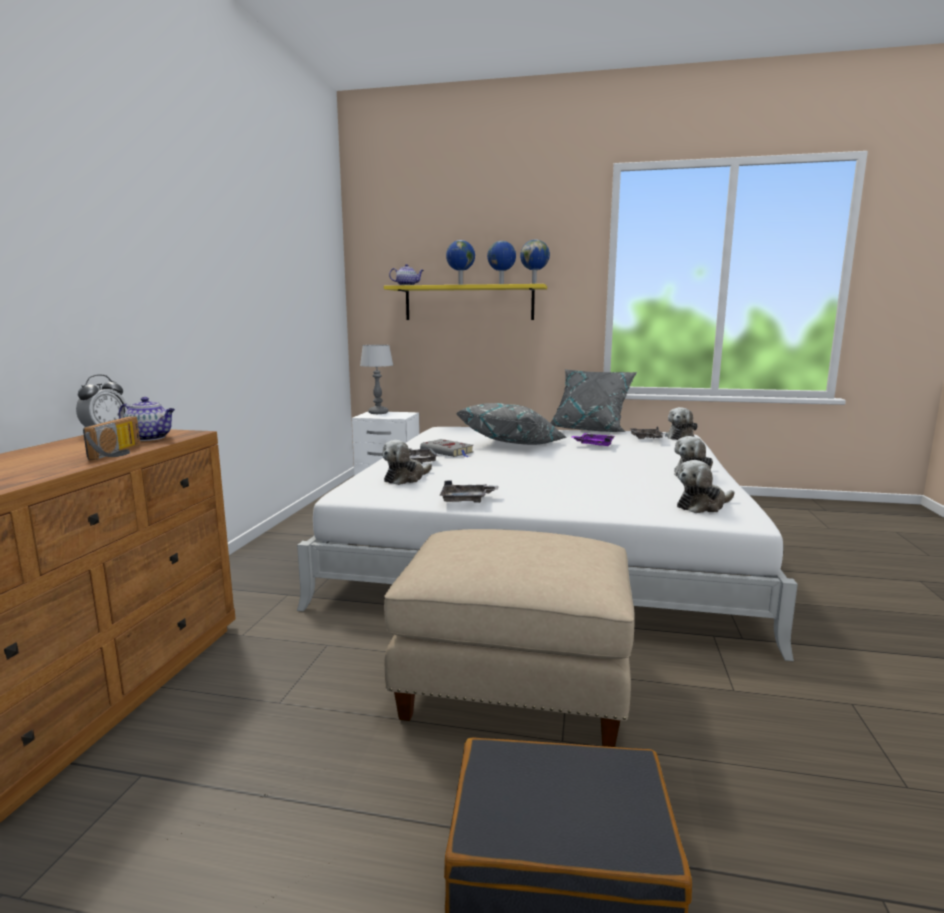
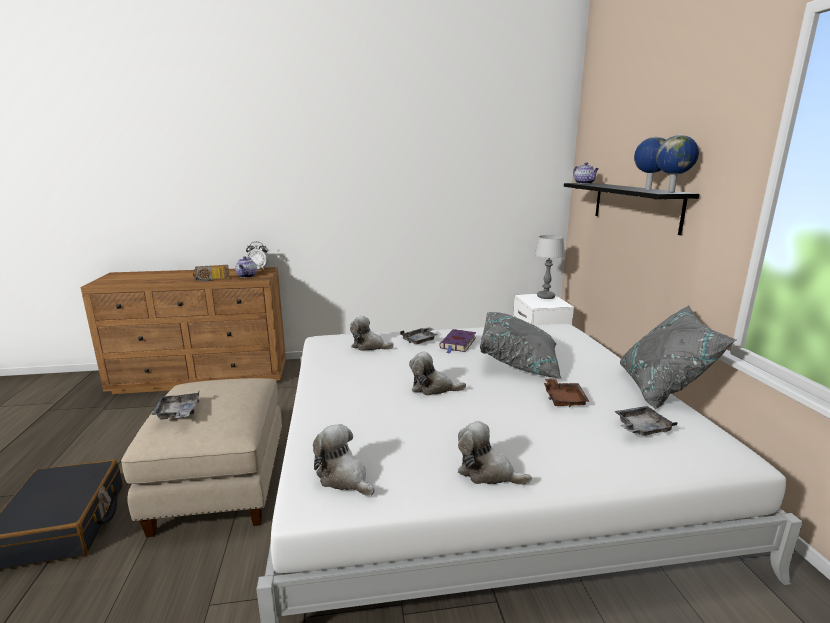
camera: 70 degrees right, 5 degrees up
(448, 452) = (458, 344): grey book -> purple book
(460, 284) = (609, 187): globe -> none
(466, 500) = (322, 372): grey tray -> grey tray (178, 413)
(469, 303) = (635, 205): yellow shelf -> black shelf
(594, 444) = (563, 399): purple tray -> brown tray
(680, 437) = (704, 456): plush toy -> plush toy (433, 388)

